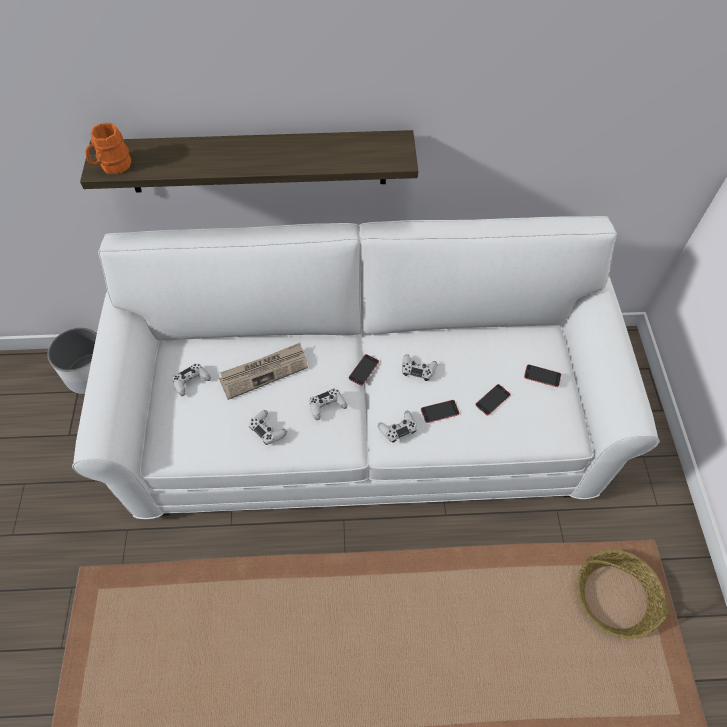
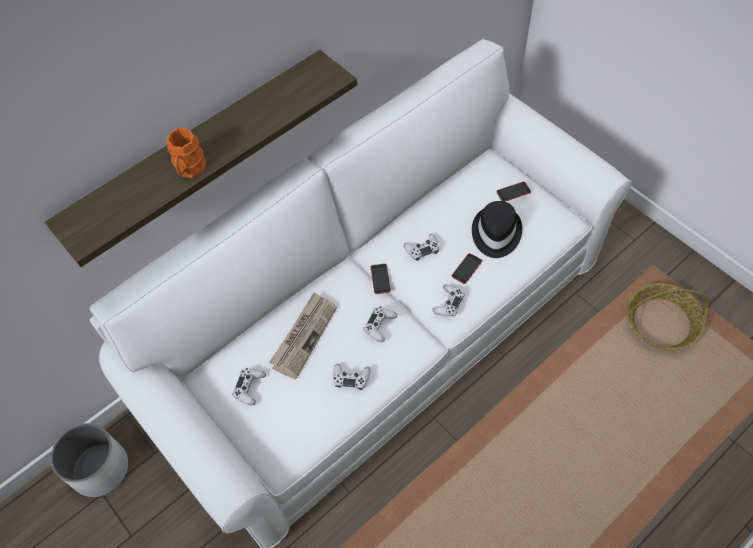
camera: 35 degrees left, 0 degrees up
(112, 166) = (93, 230): orange mug -> orange mug (189, 169)
(492, 400) = (495, 233): phone -> black hat

